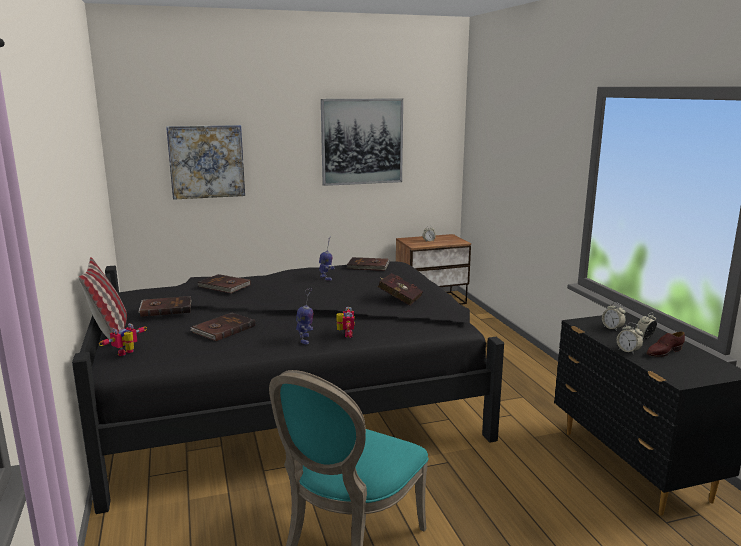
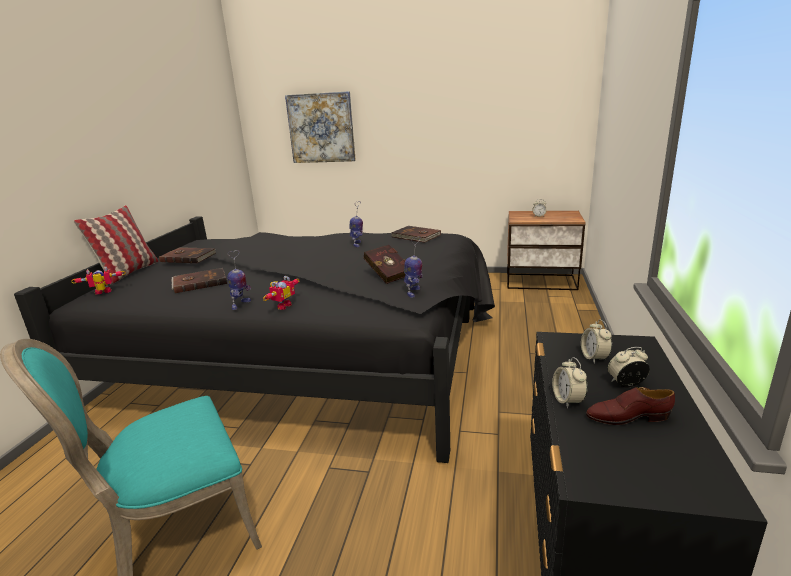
camera: 30 degrees right, 5 degrees up
(224, 286) = (263, 243): brown book -> none
(362, 141) = (472, 105): picture -> none
(442, 309) = (413, 292): none -> toy robot

